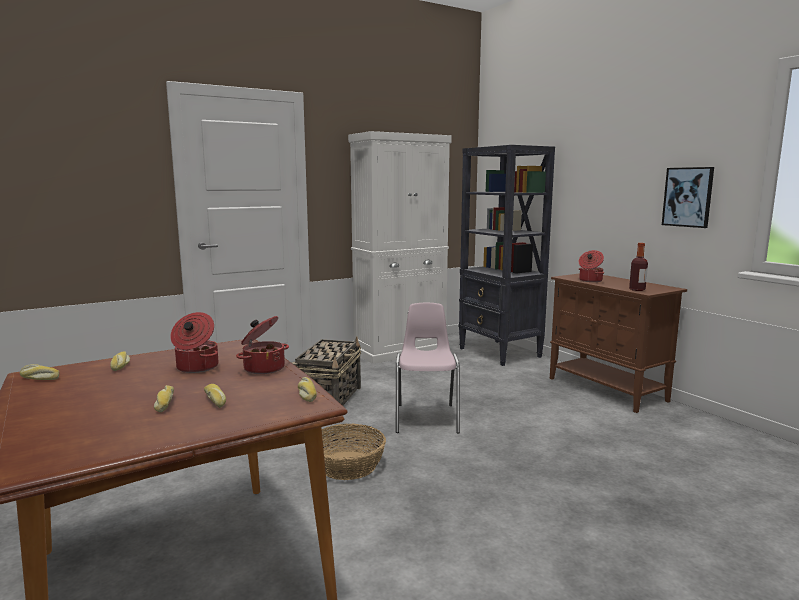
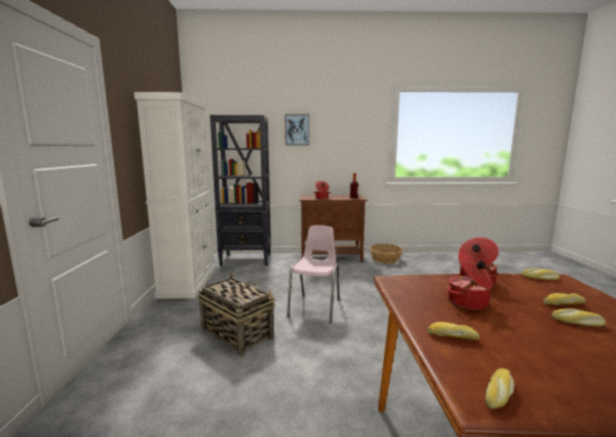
camera: 60 degrees left, 0 degrees up
(348, 465) = (362, 355): basket -> basket (385, 259)
(427, 418) = (315, 308): pink chair -> pink chair turned 75 degrees clockwise
(688, 197) = (356, 149): picture -> picture (297, 130)

